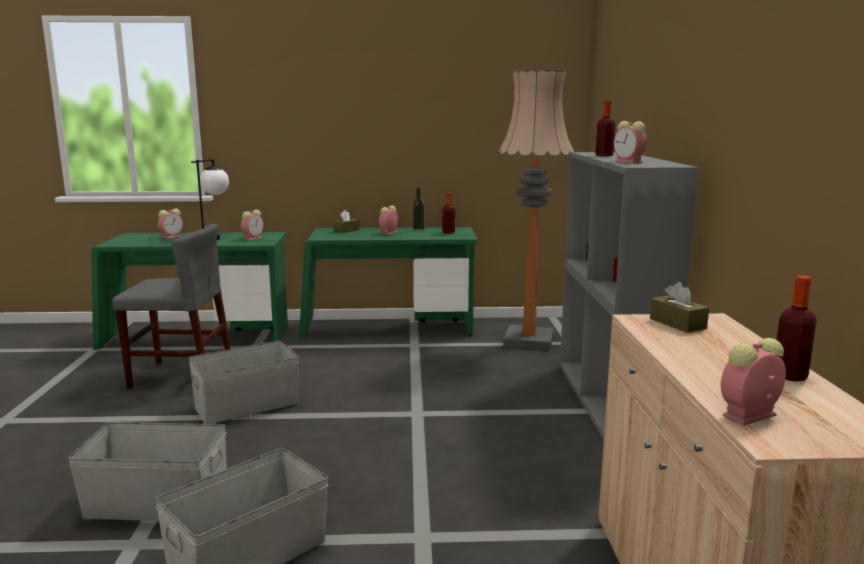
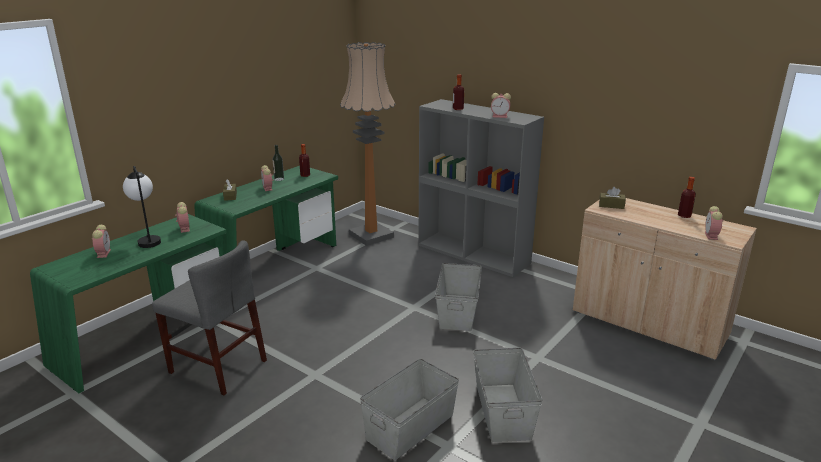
camera: 50 degrees left, 10 degrees up
(182, 375) = (218, 366): grey chair -> grey chair turned 75 degrees clockwise
(248, 405) = (317, 356): grey storage box -> grey storage box (458, 311)

